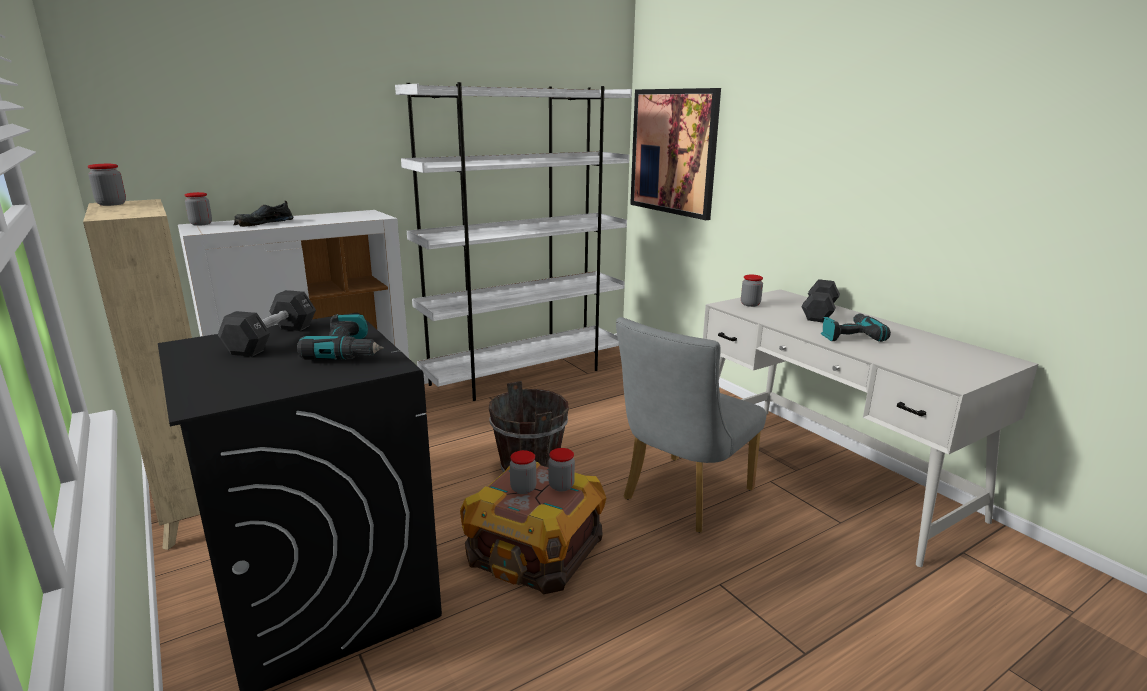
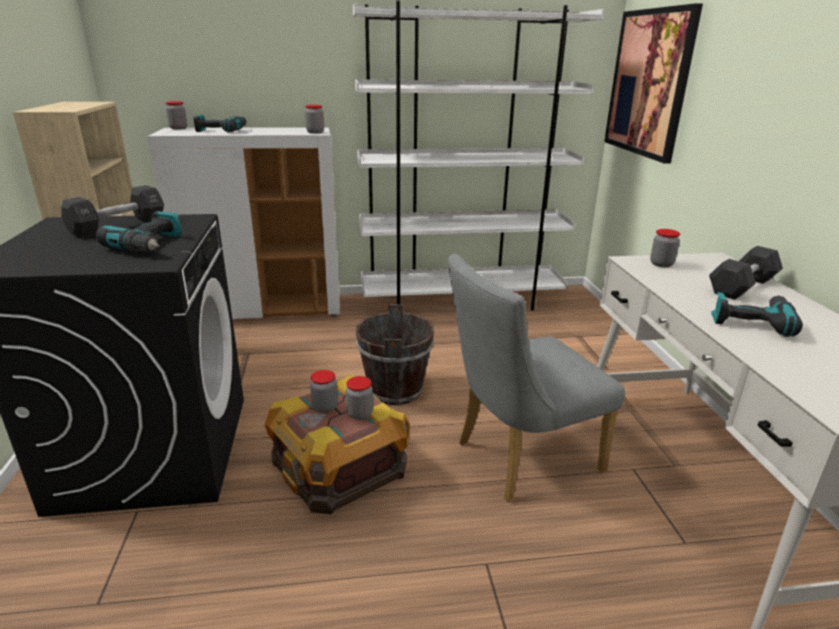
camera: 25 degrees right, 5 degrees up
(111, 204) = (71, 102): jar -> jar (315, 132)
(263, 223) = (222, 131): black shoe -> power drill

